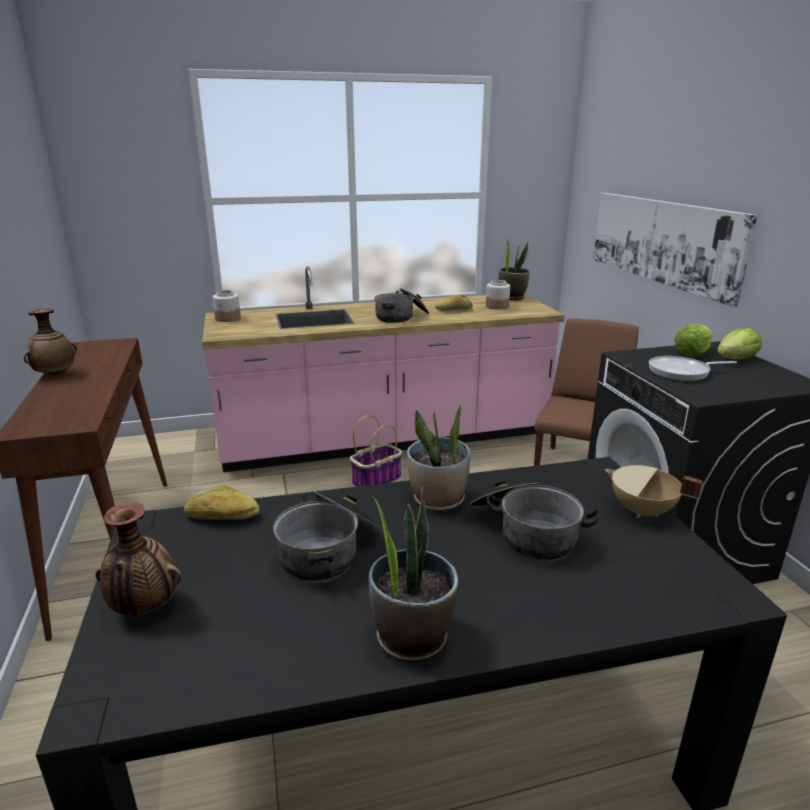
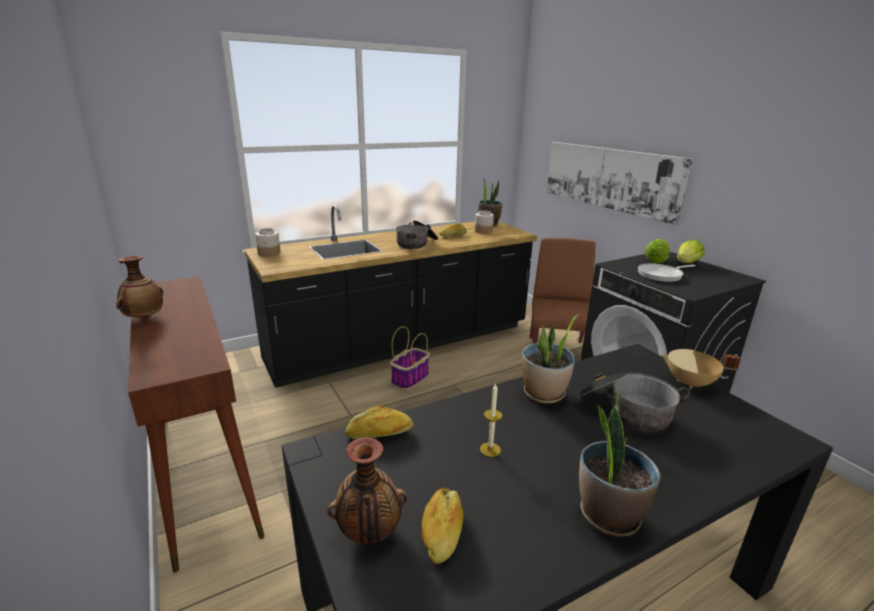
camera: 15 degrees left, 0 degrees up
(216, 620) = (442, 531): none -> bread
(329, 549) = (490, 449): cooking pot -> candle
(385, 439) = (401, 343): pink counter -> black counter

